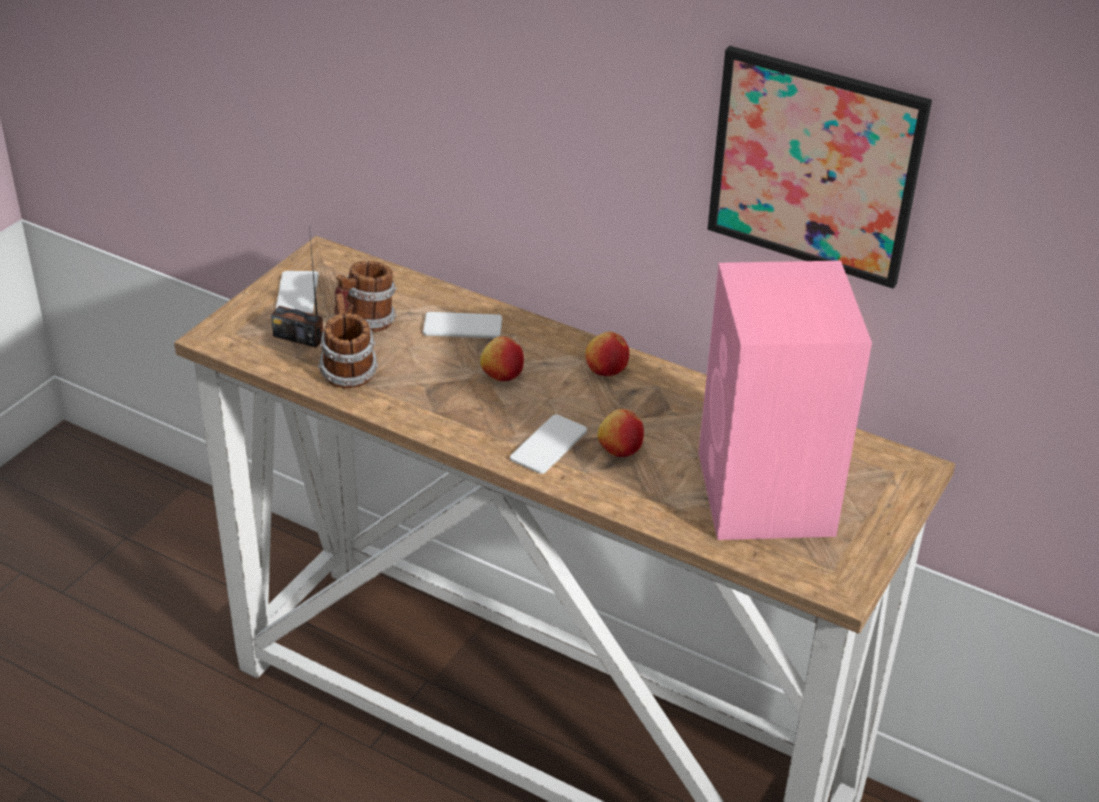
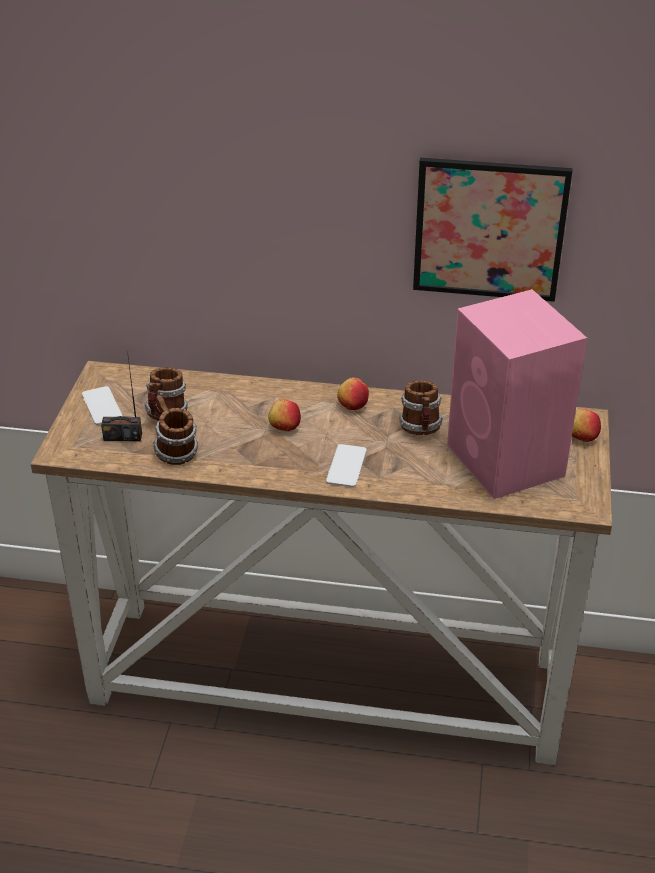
camera: 20 degrees left, 0 degrees up
(462, 327) = (236, 400): phone -> none
(620, 449) = (395, 456): apple -> apple (582, 436)
(676, 423) = (421, 429): none -> mug

